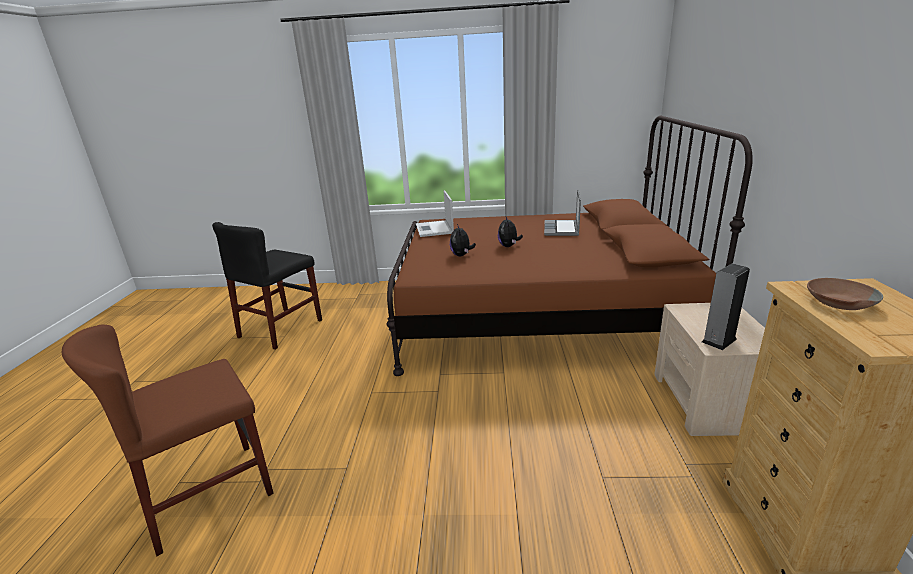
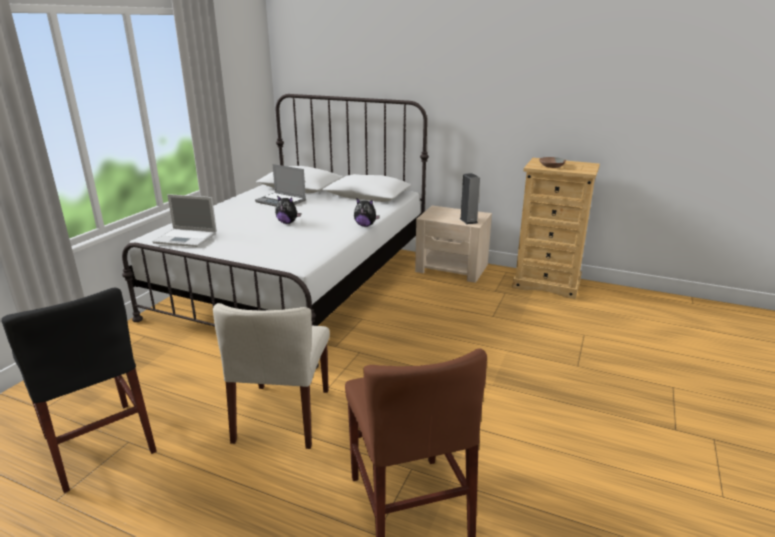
camera: 70 degrees left, 0 degrees up
(324, 383) = (283, 415): none -> beige chair
(462, 255) = (279, 240): plush toy -> plush toy (365, 225)
(537, 316) = (297, 284): brown bed -> white bed

